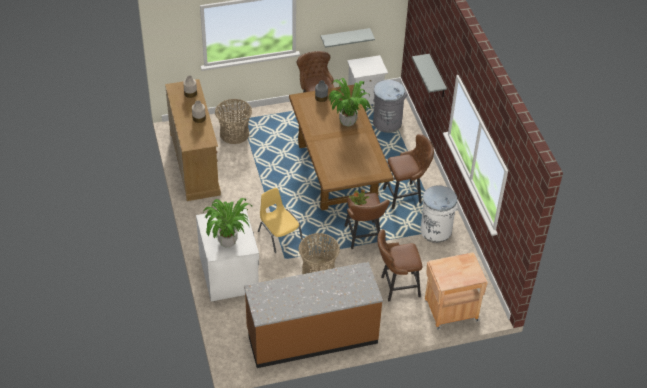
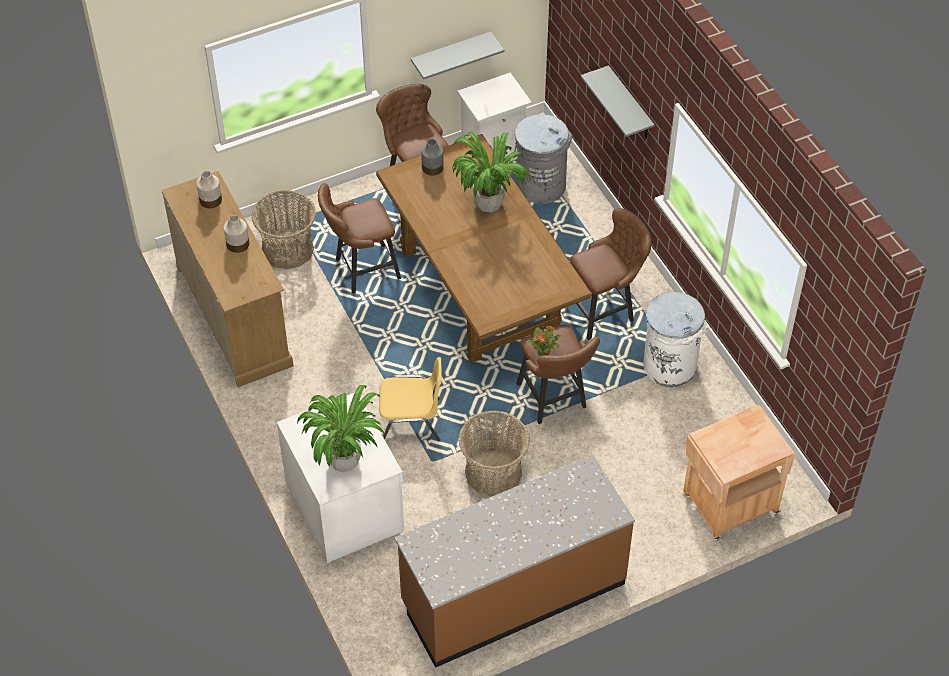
camera: 10 degrees left, 5 degrees up
(279, 235) = (411, 420): yellow chair -> yellow chair turned 135 degrees clockwise
(395, 287) = (628, 479): brown stool -> brown stool (360, 271)

